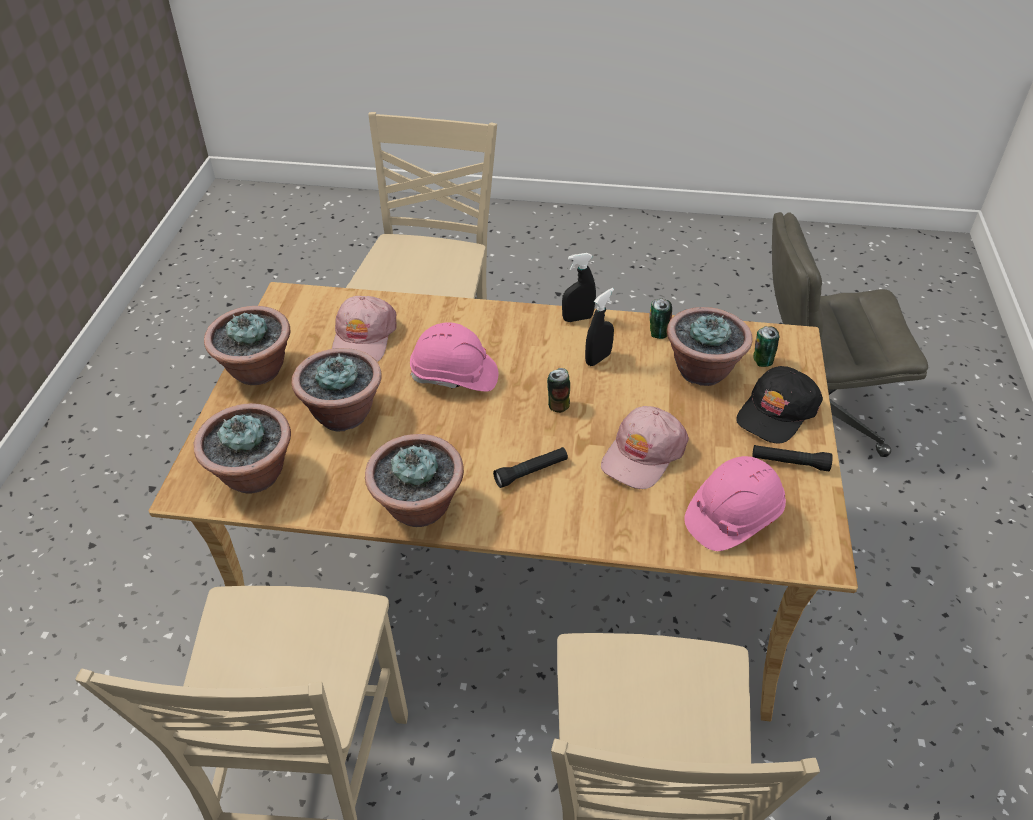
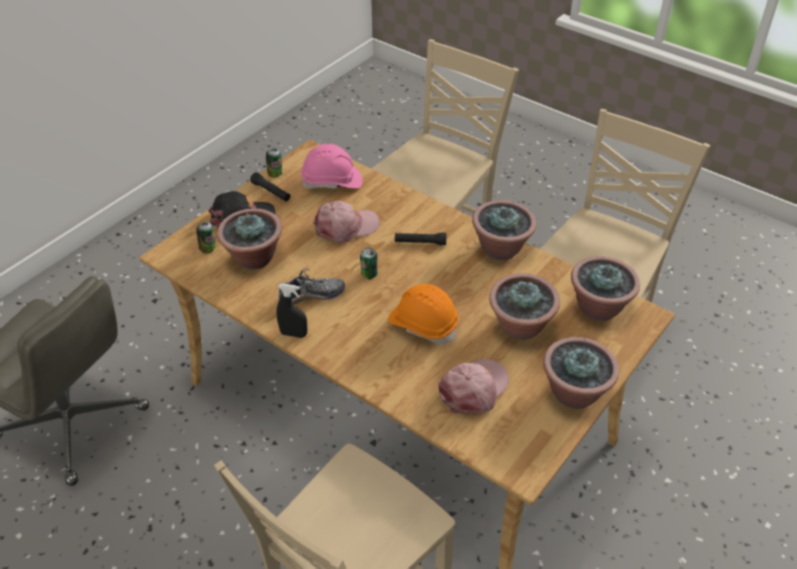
camera: 150 degrees left, 0 degrees up
(454, 376) = (423, 324): pink hard hat -> orange hard hat
(598, 359) = (311, 295): black spray bottle -> shoe
(658, 333) = (250, 296): can -> can (275, 174)

